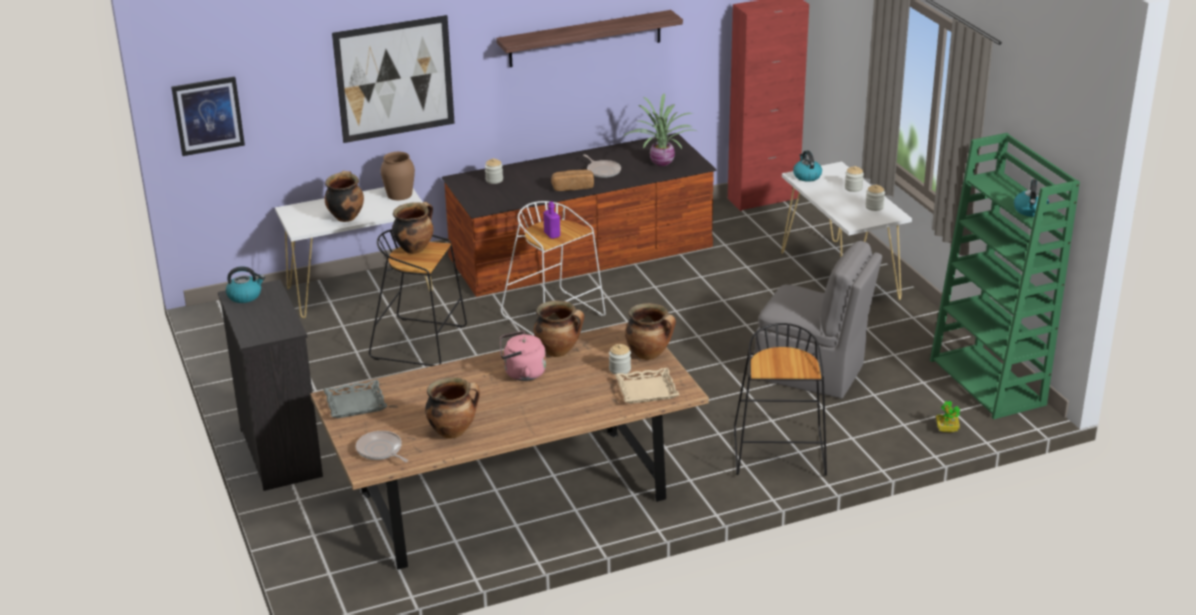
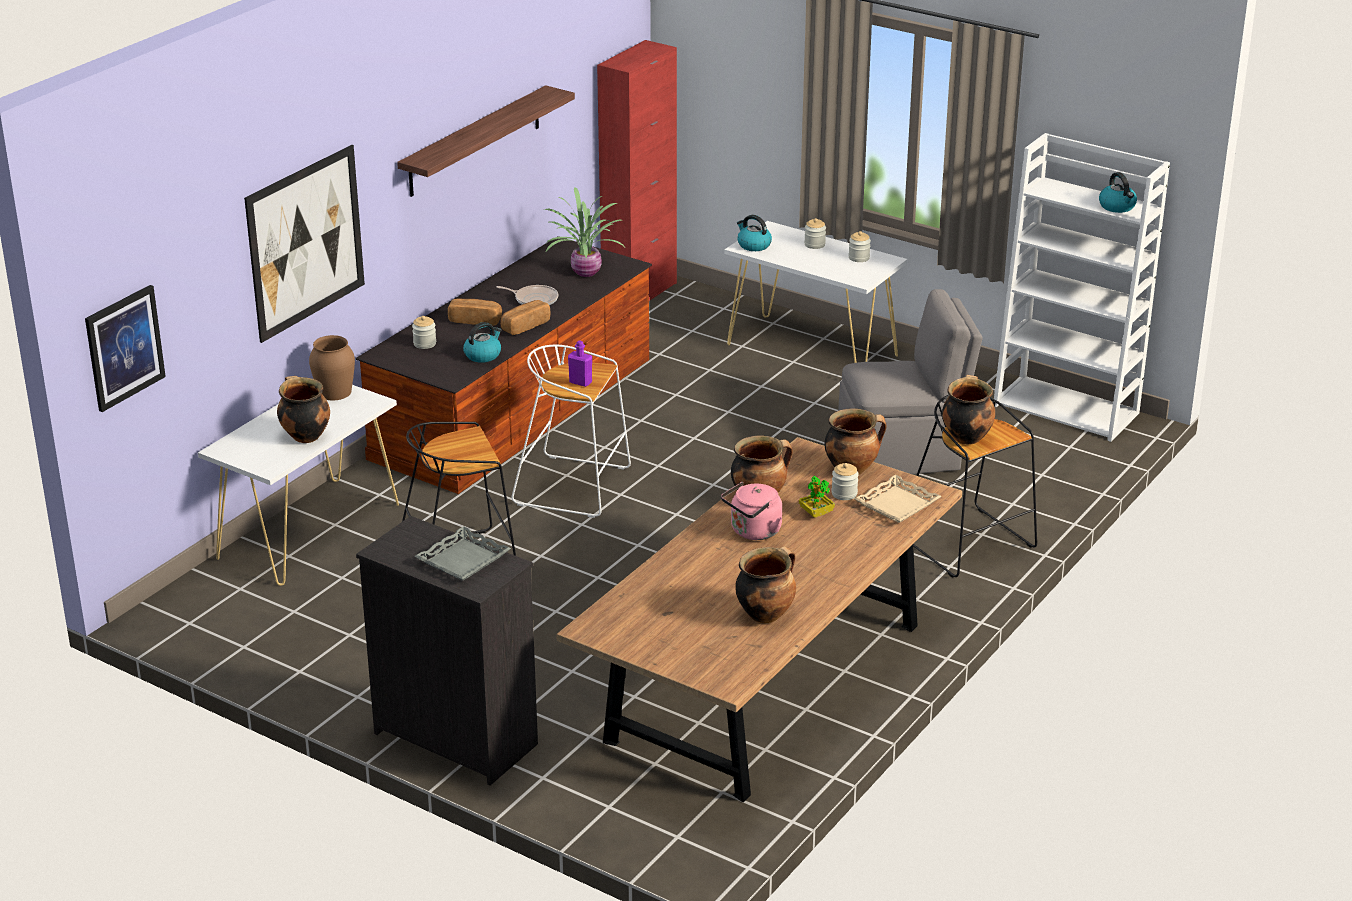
camera: 35 degrees left, 0 degrees up
(245, 296) = (397, 547): kettle -> kettle (483, 355)
(355, 404) = (624, 626): grey tray -> grey tray (463, 560)
(380, 450) = (718, 661): frying pan -> none
(414, 248) = (446, 444): cooking pot -> cooking pot (966, 437)
(546, 174) = (475, 320): none -> bread
(946, 429) = (1083, 465): potted plant -> potted plant (816, 513)
(988, 382) = (1067, 409): green bookcase -> white bookcase

